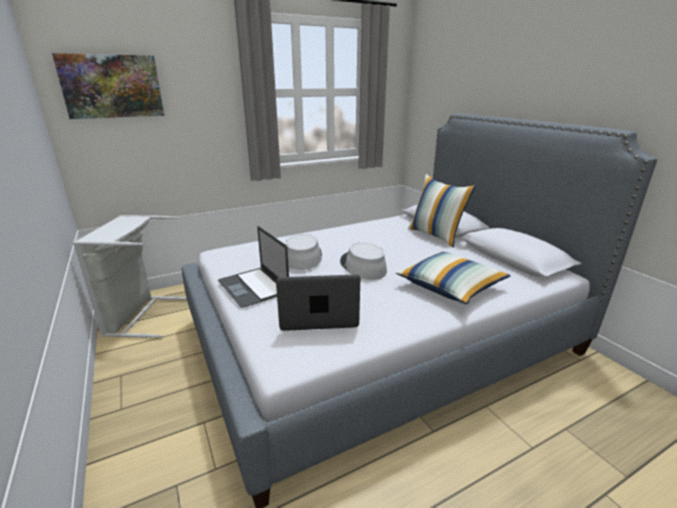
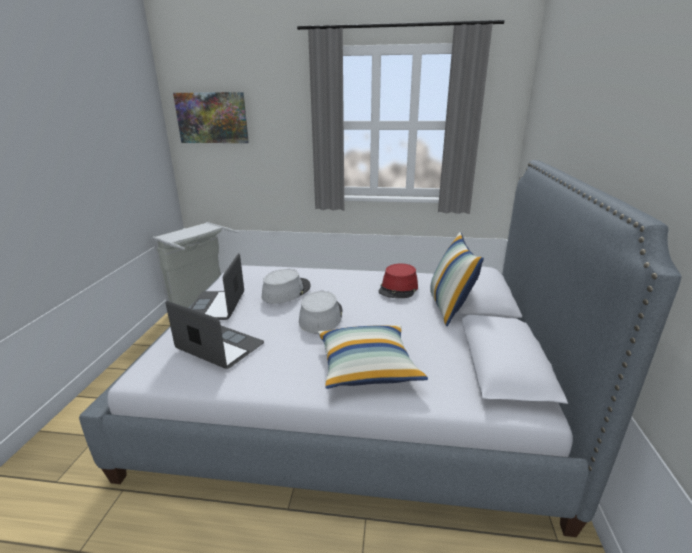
camera: 35 degrees right, 0 degrees up
(383, 232) = (398, 288): none -> red hat

